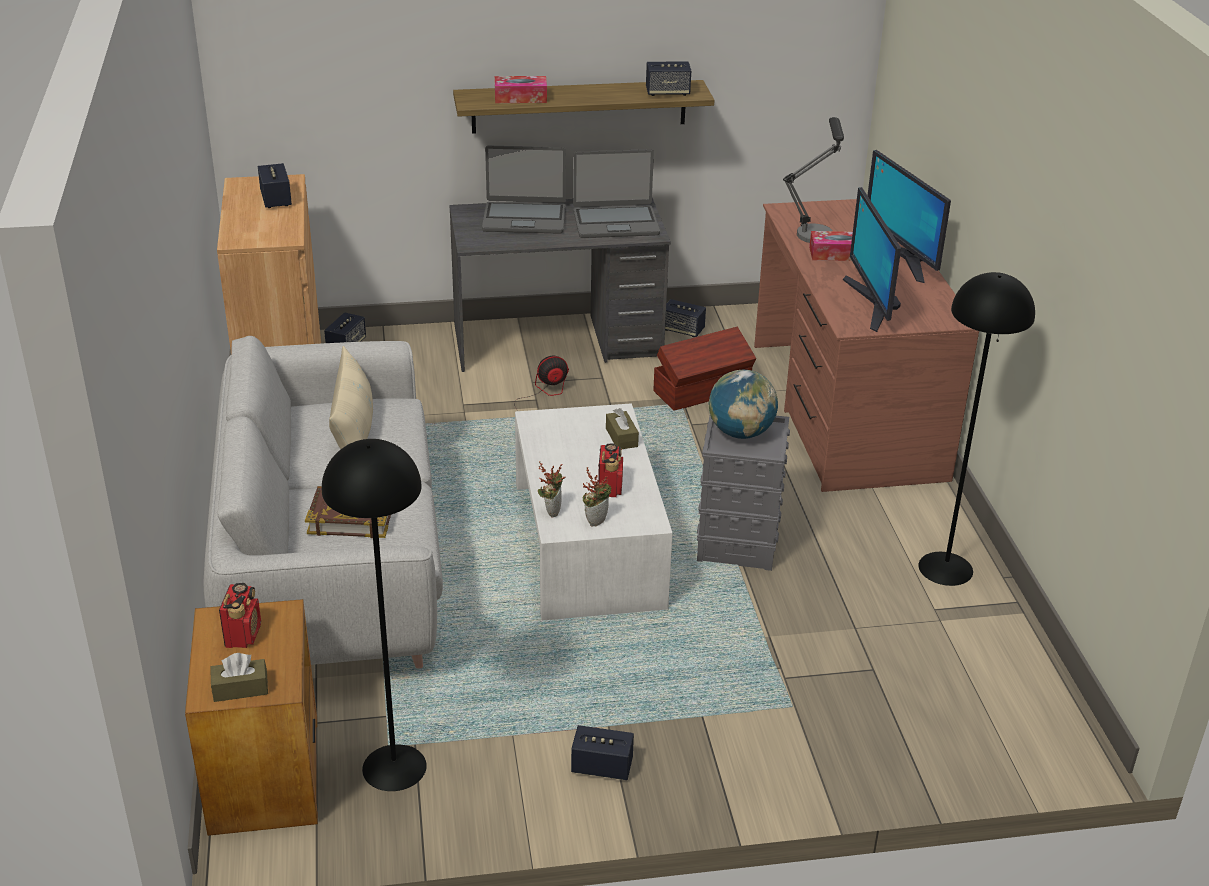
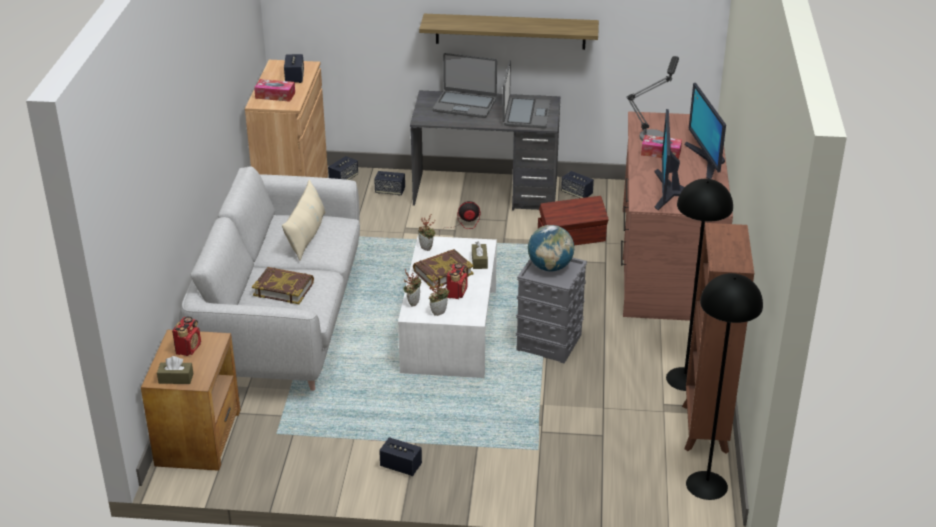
camera: 15 degrees right, 0 degrees up
(394, 768) = (275, 446): black floor lamp -> black floor lamp (706, 485)
(520, 97) = (465, 23): tissue box -> tissue box (275, 95)
(537, 427) = (427, 248): none -> potted plant
(575, 460) = (442, 272): none -> book
(615, 222) = (525, 114): laptop -> laptop turned 90 degrees counterclockwise
(667, 92) = (568, 27): speaker -> speaker (390, 191)
(1007, 638) = (704, 429): none -> brown bookcase

